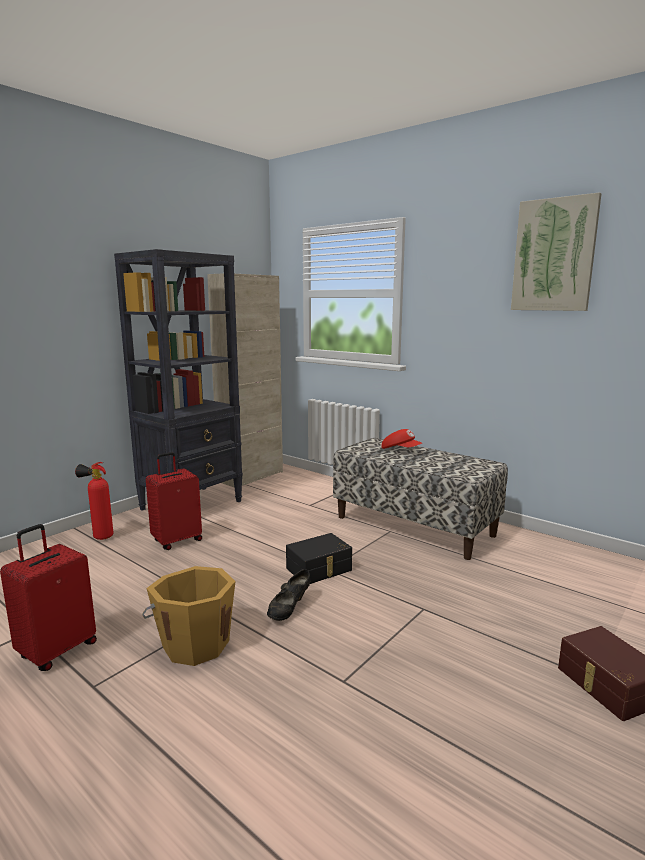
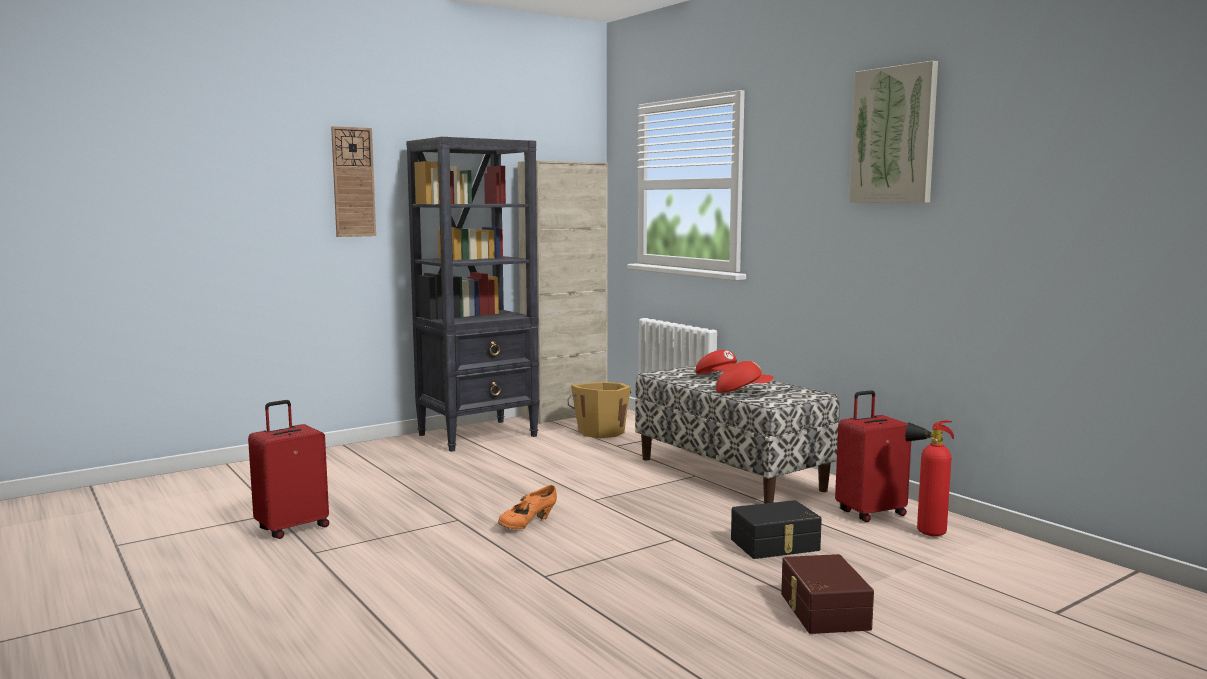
camera: 15 degrees right, 5 degrees down
(66, 291) = (353, 182): none -> wall clock
(99, 537) = (365, 454): fire extinguisher -> fire extinguisher (924, 532)
(177, 540) = (444, 463): red suitcase -> red suitcase (870, 513)
(195, 643) = (419, 537): orange bucket -> orange bucket (600, 432)
(289, 609) = (527, 524): black shoe -> orange shoe
(319, 569) = (584, 499): black storage box -> black storage box (776, 545)
(434, 465) = (742, 391): none -> red cap

